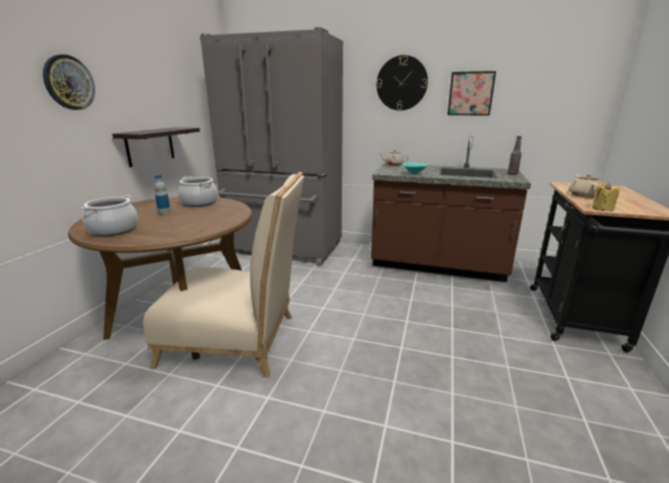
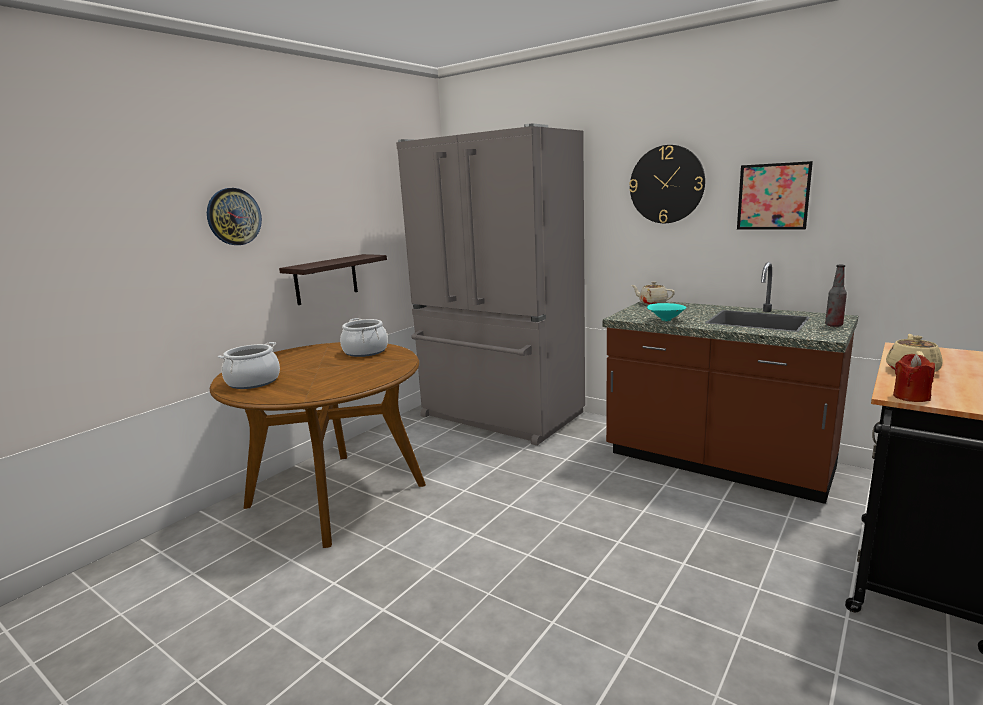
camera: 20 degrees right, 5 degrees down
(164, 212) = (318, 363): bottle -> none
(237, 341) = (382, 533): beige chair -> none
(602, 208) = (911, 397): yellow candle -> red candle

